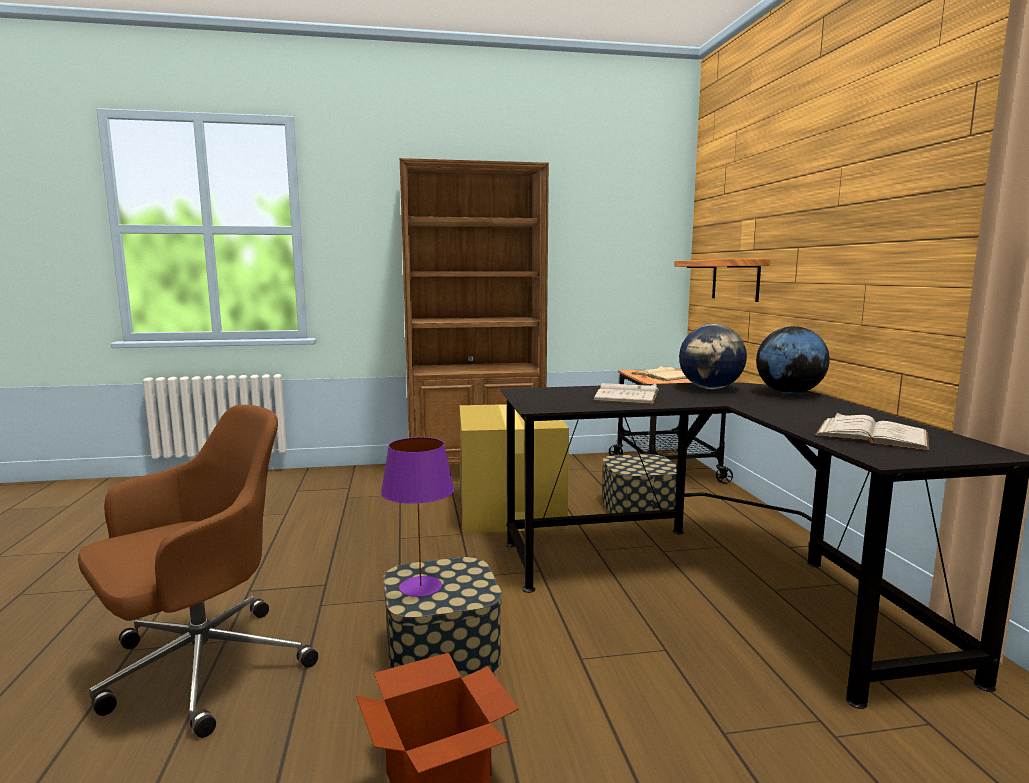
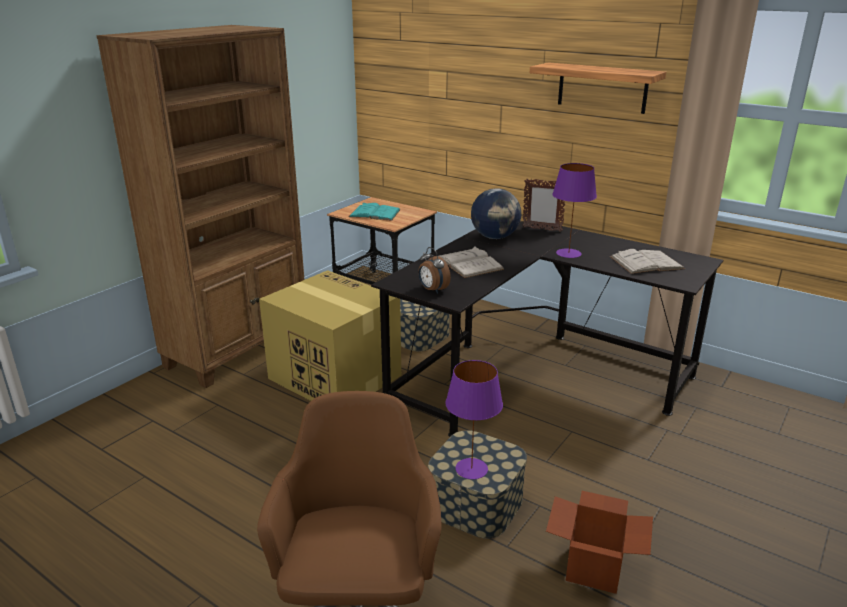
camera: 45 degrees left, 15 degrees up
(539, 400) = (432, 290): none -> alarm clock
(661, 375) = (374, 213): beige book -> turquoise book
(735, 280) = (427, 122): shelf -> shelf (602, 88)
(771, 410) = (569, 253): none -> purple table lamp
(789, 393) = (541, 229): globe -> picture frame

